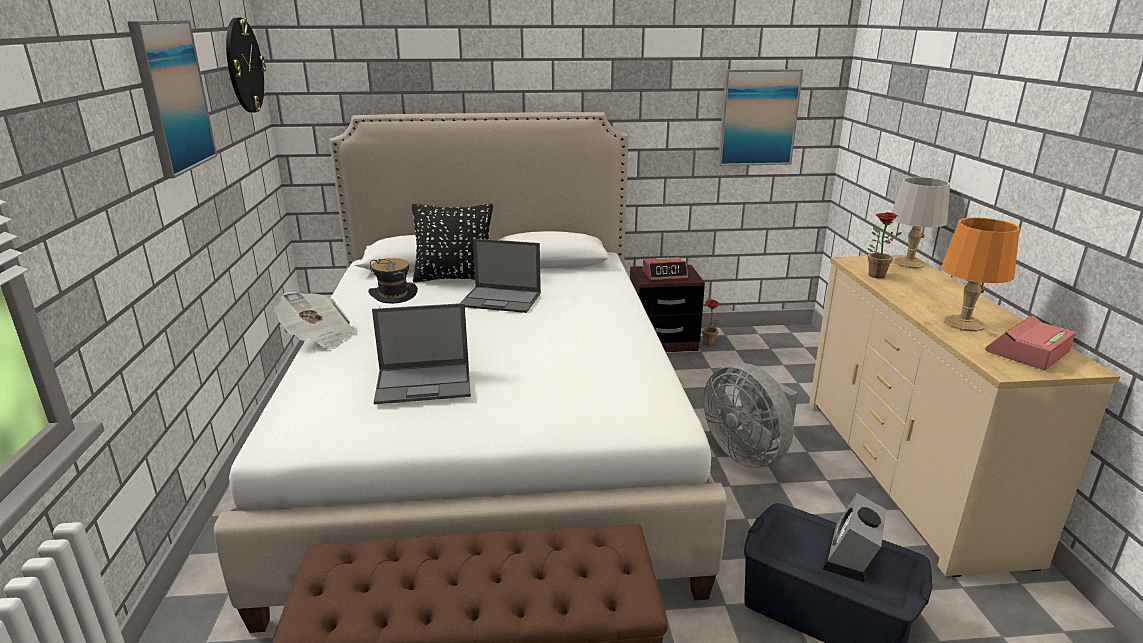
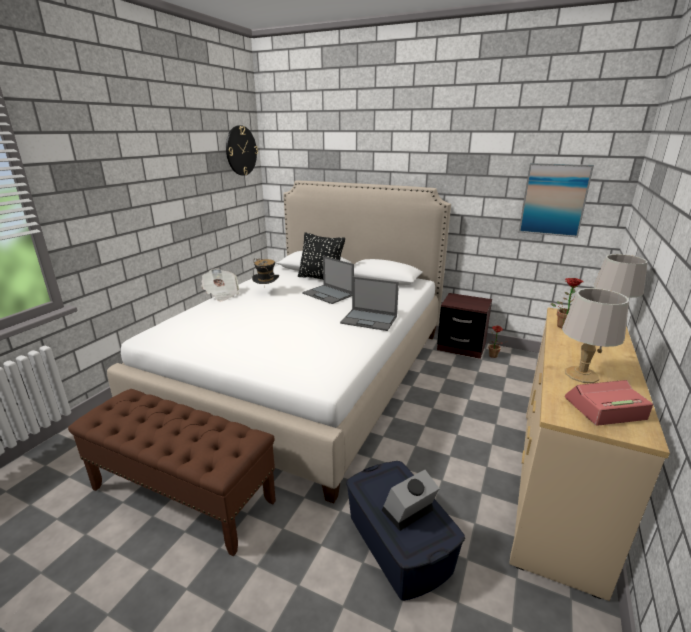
camera: 30 degrees right, 0 degrees up
(172, 96) = (173, 163): picture -> none
(425, 383) = (234, 327): laptop -> laptop (369, 320)
(665, 274) = (465, 302): alarm clock -> none
(748, 453) = (448, 430): grey fan -> none
(963, 323) = (580, 374): orange table lamp -> grey table lamp

